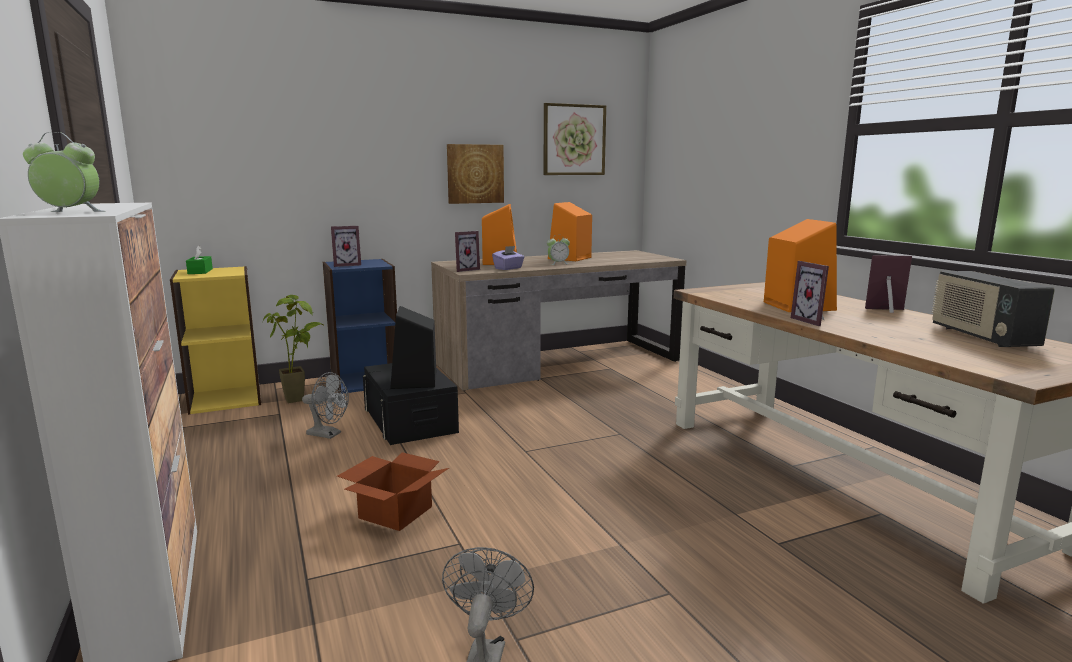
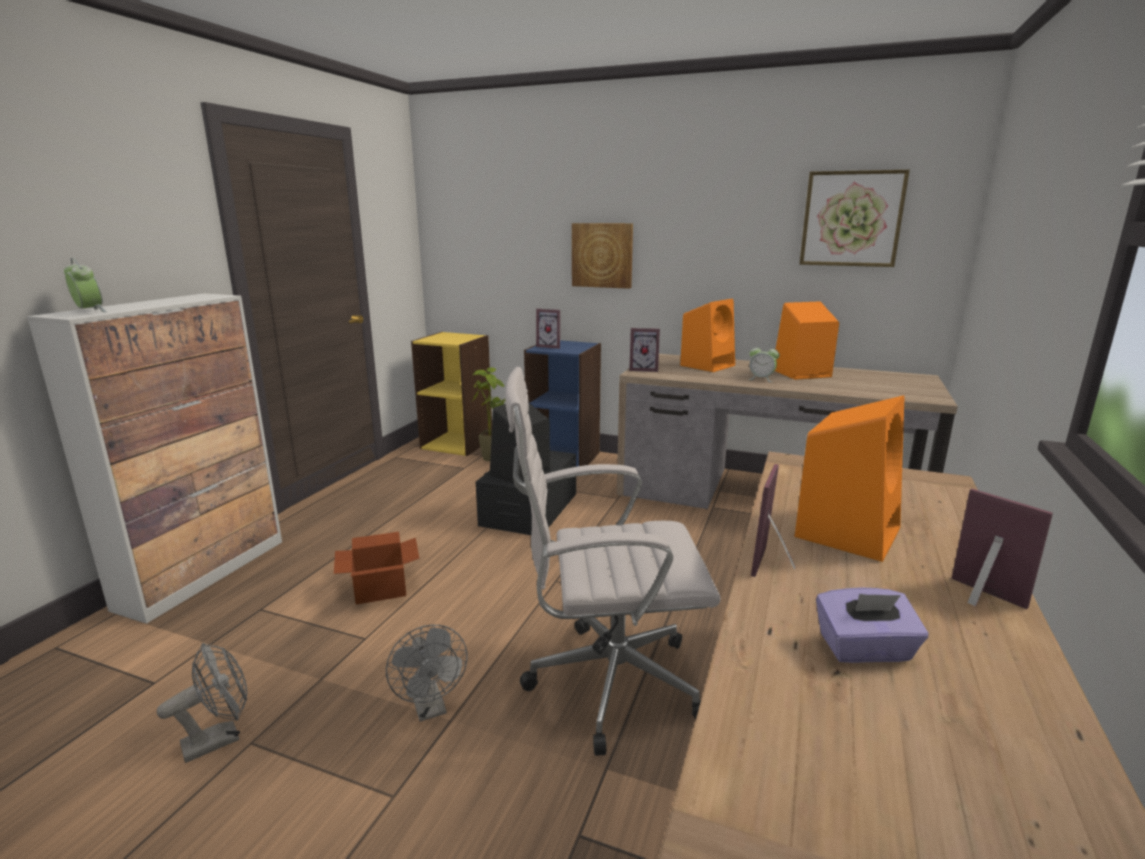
camera: 45 degrees right, 5 degrees up
(200, 271) = (446, 336): green tissue box -> none
(328, 434) = (459, 498): grey fan -> grey fan (430, 708)
(475, 174) = (709, 260): picture -> picture (602, 255)
(508, 268) = (689, 375): purple tissue box -> purple tissue box (865, 649)
(661, 482) = (605, 683): none -> white office chair
(981, 337) = (977, 732): radio -> none

